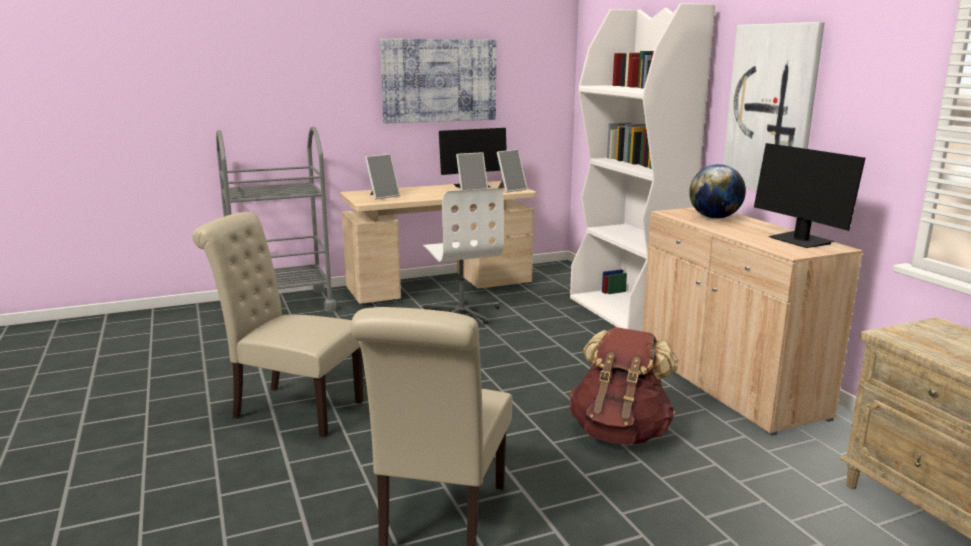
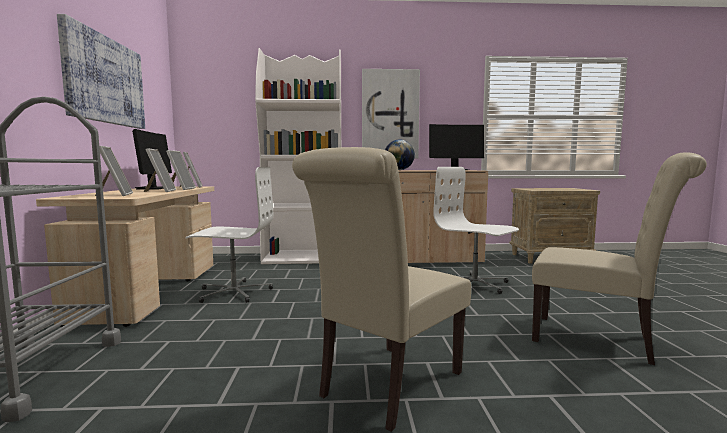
camera: 70 degrees left, 10 degrees down
(434, 195) = (160, 191): none -> picture frame
(620, 432) = (474, 284): brown backpack -> white office chair

